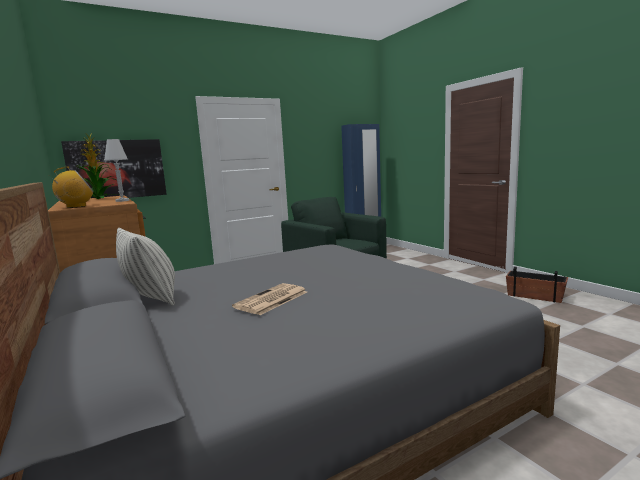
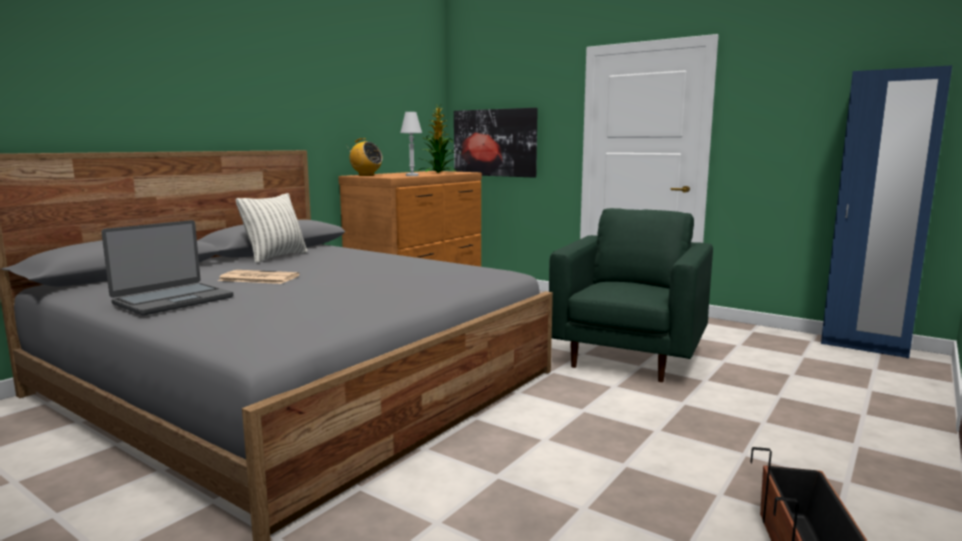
camera: 65 degrees right, 0 degrees up
(336, 330) = (172, 300): none -> laptop

